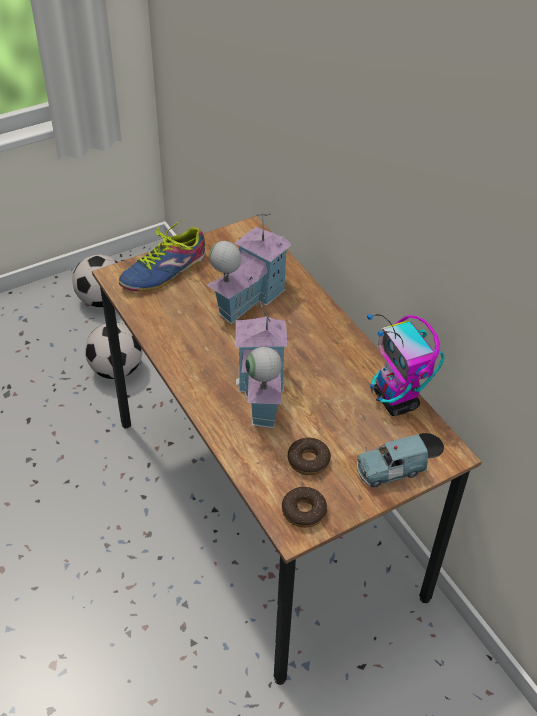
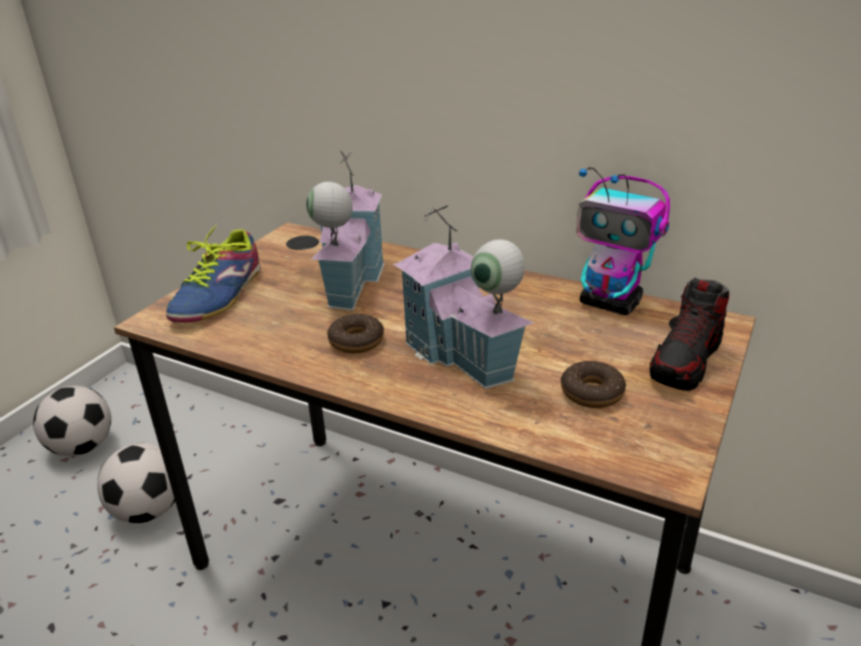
camera: 30 degrees left, 15 degrees down
(303, 511) = (652, 444): donut -> donut (356, 341)
(389, 470) = (686, 361): blue toy car -> shoe

